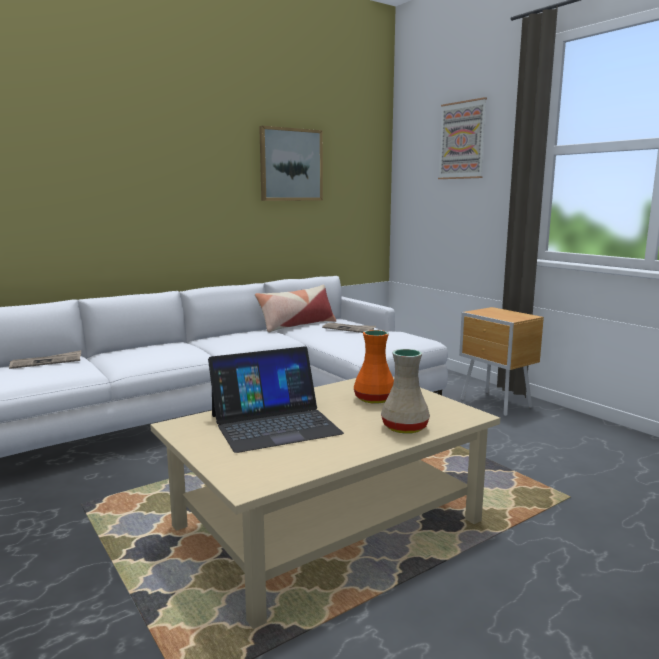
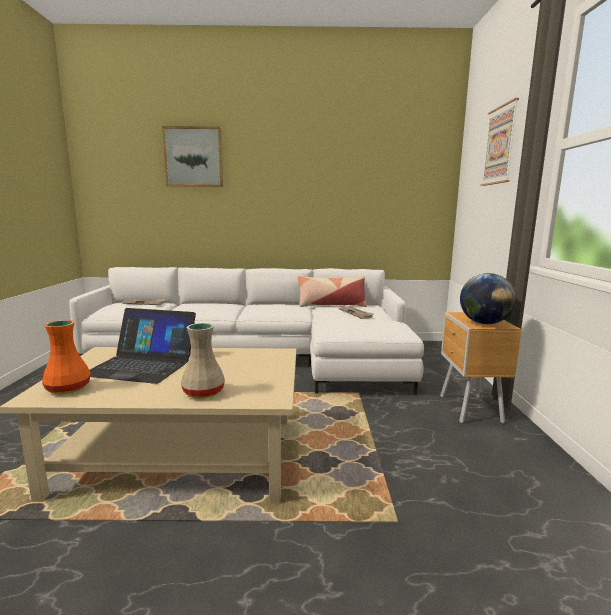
camera: 35 degrees right, 0 degrees up
(291, 165) = (351, 178): picture -> picture (193, 157)
(375, 399) = (240, 366): orange vase -> orange vase (68, 389)
(512, 316) = (484, 323): none -> globe

